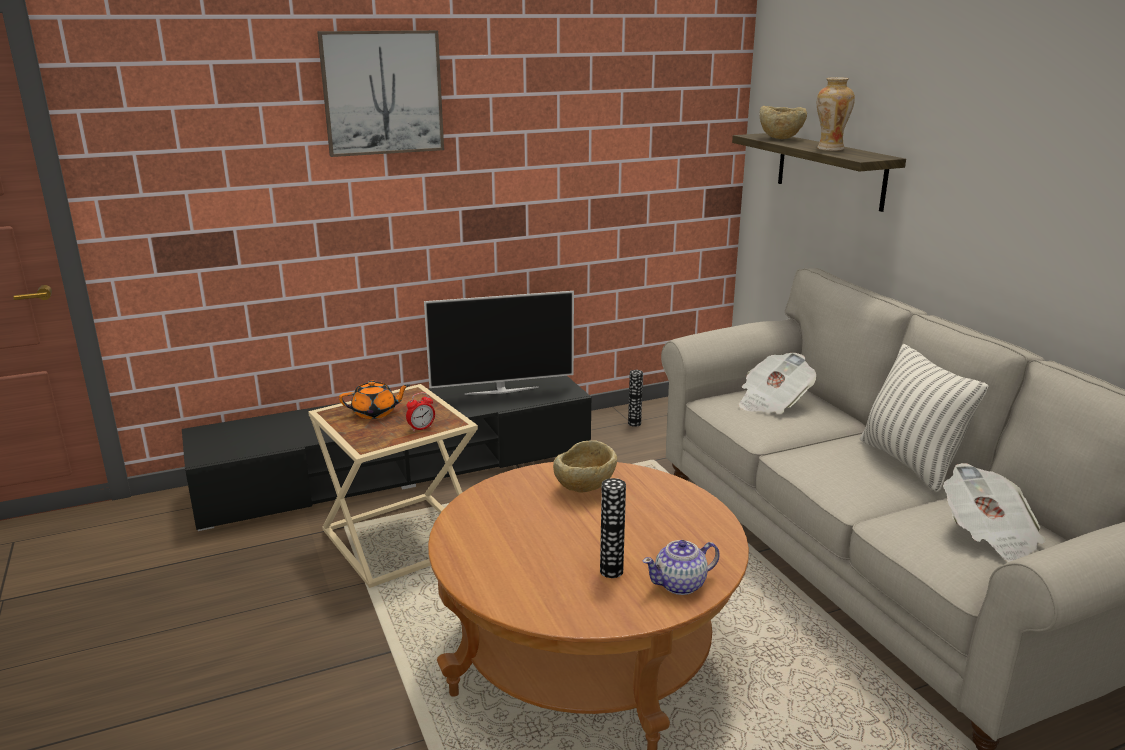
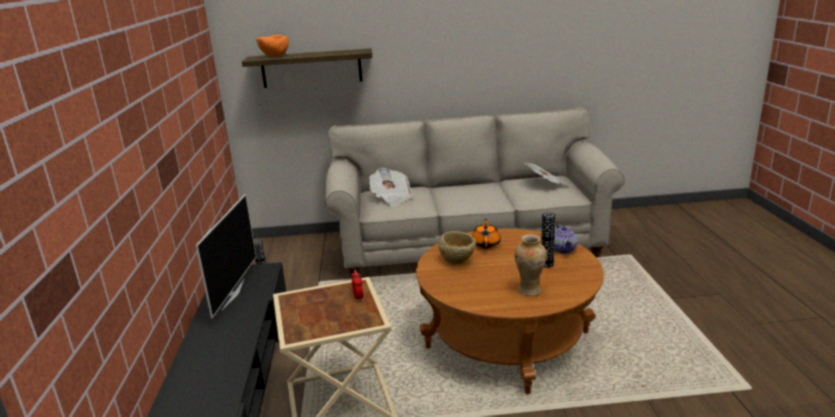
camera: 70 degrees left, 0 degrees up
(375, 413) = (313, 315): orange teapot -> orange teapot (486, 244)
(382, 93) = (109, 69): picture -> none
(780, 138) = (274, 56): beige bowl -> orange bowl
(829, 149) = (326, 53): vase -> vase (529, 291)
(909, 462) = (472, 185): pillow -> none

